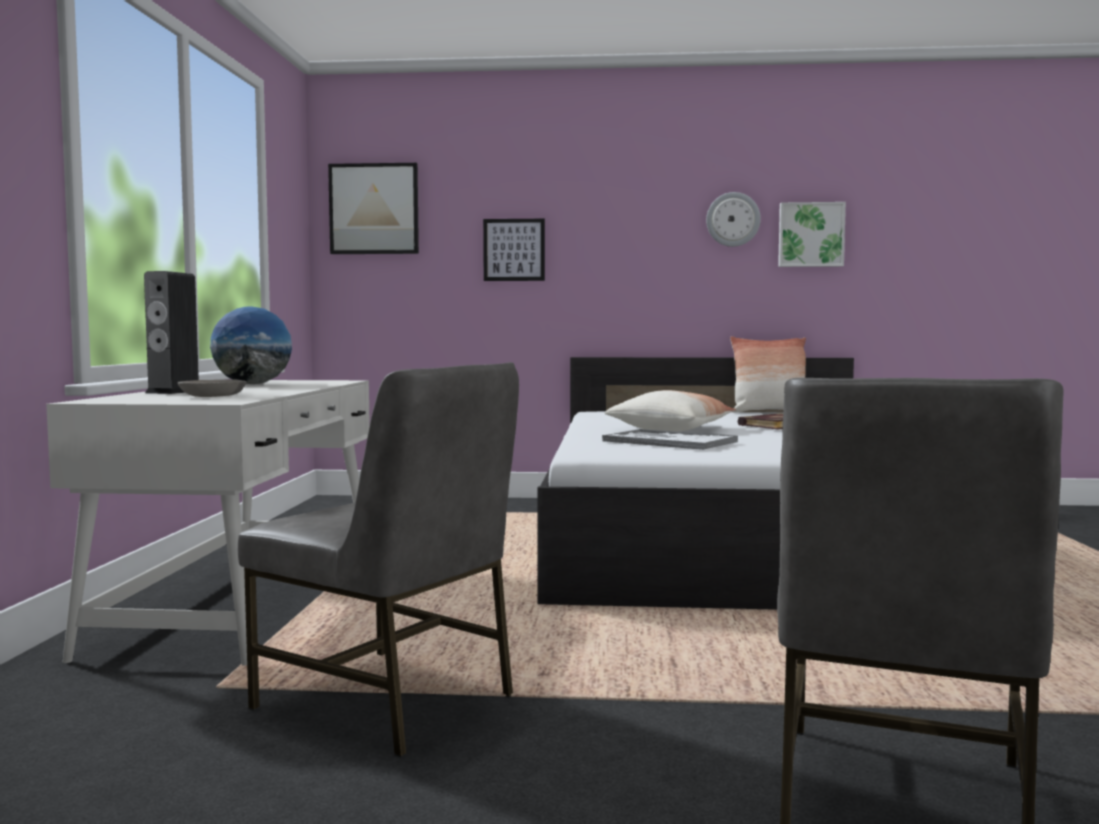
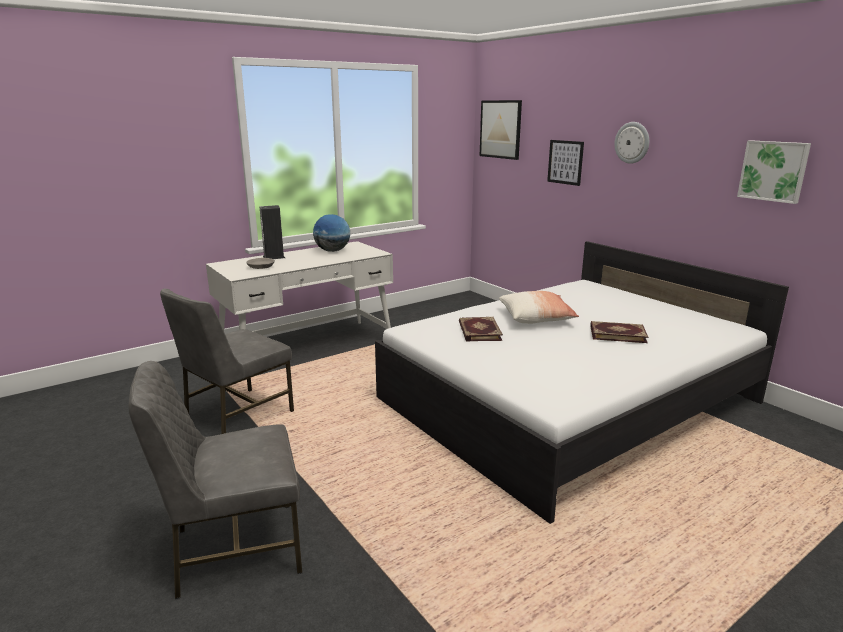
camera: 50 degrees right, 15 degrees up
(389, 702) = (237, 416): grey chair -> grey chair turned 45 degrees clockwise
(668, 441) = (478, 331): tray -> book
(733, 219) = (709, 152): wall clock -> wall clock (632, 142)
(769, 411) = (702, 313): pillow -> none

